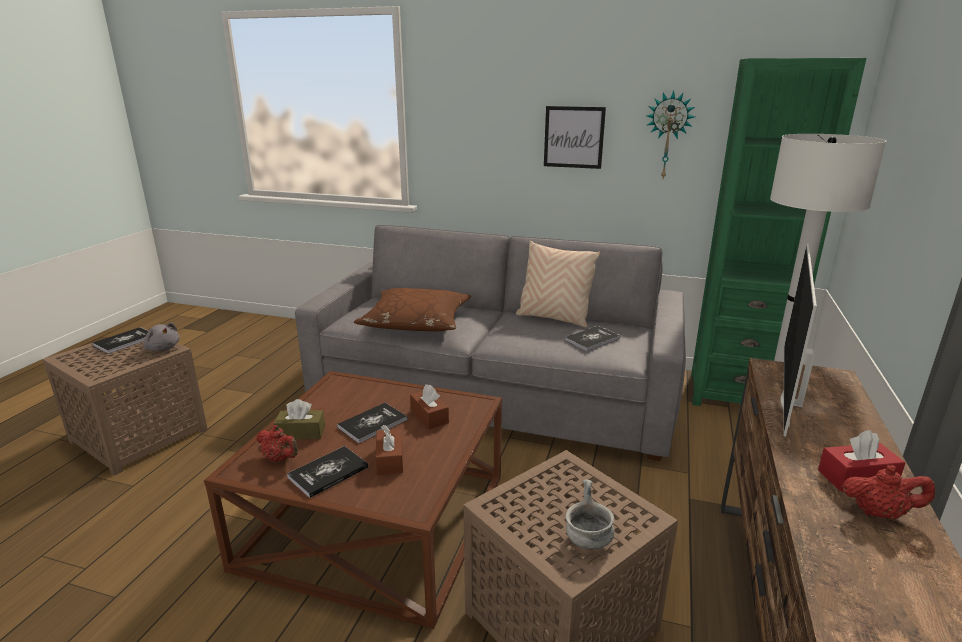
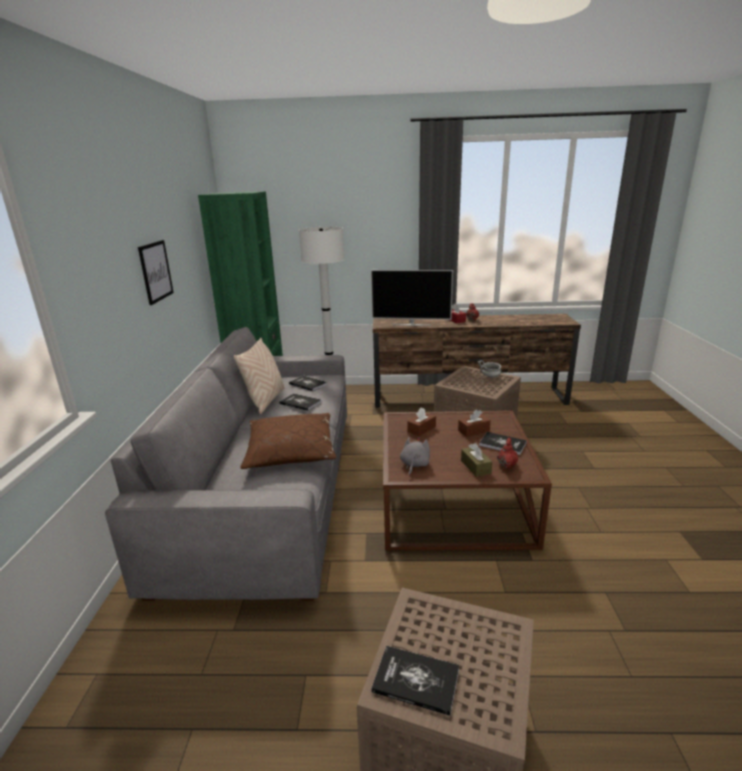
camera: 105 degrees left, 0 degrees up
(162, 348) = (414, 615): grey plush toy -> grey plush toy (414, 465)
(372, 423) = (444, 445): book -> book (300, 403)
(668, 136) = (186, 255): wall clock -> none

